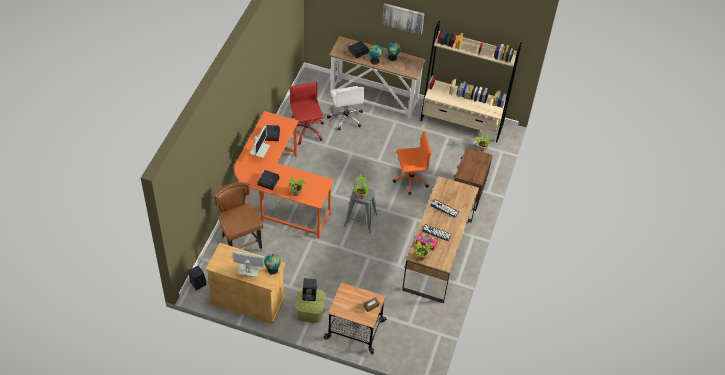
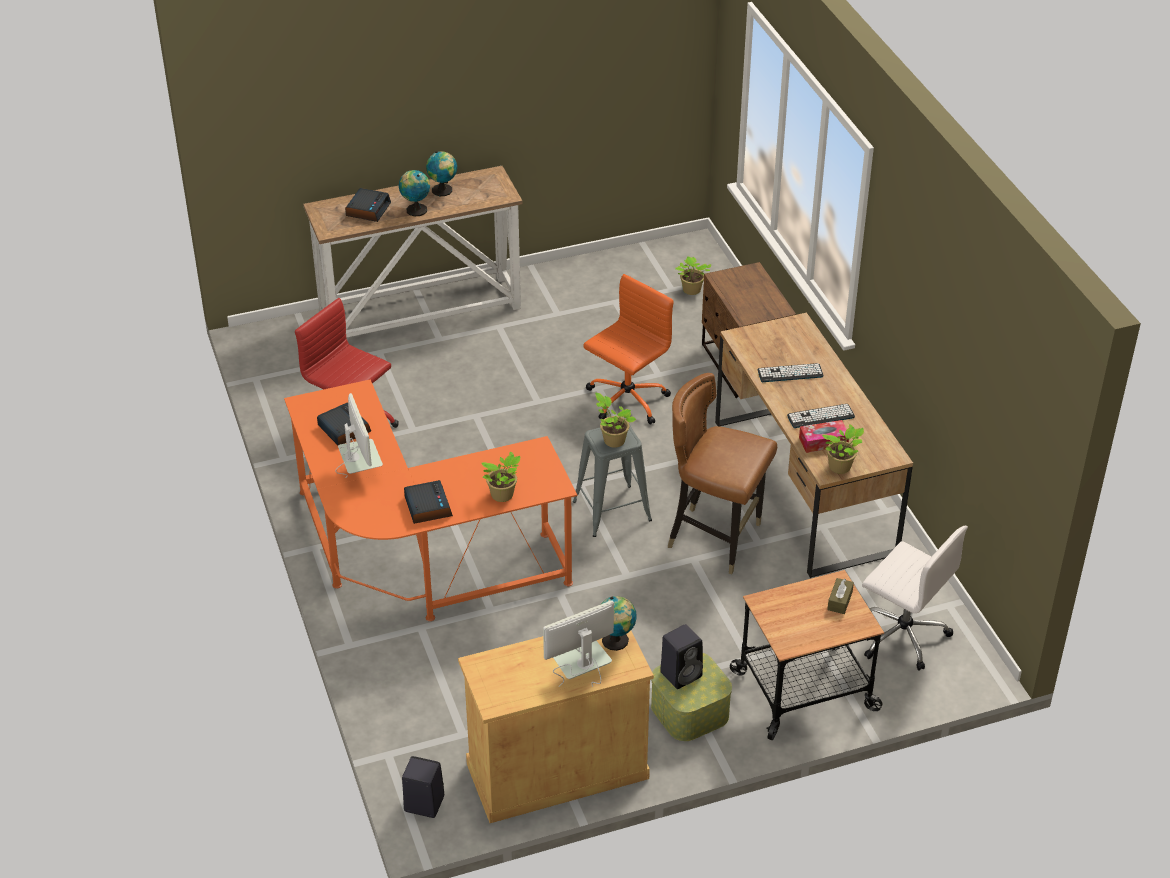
camera: 35 degrees left, 10 degrees down
(241, 246) = (437, 686): brown chair -> brown chair (715, 539)
(346, 118) = (402, 367): white office chair -> white office chair (901, 634)
(403, 18) = (437, 91): picture -> none
(462, 122) = (614, 270): beige bookcase -> none

